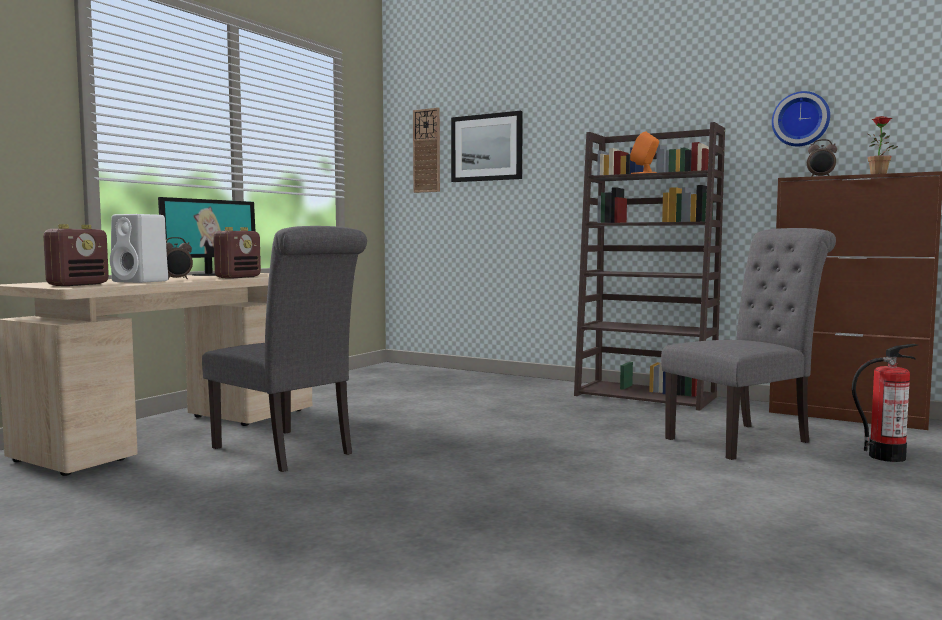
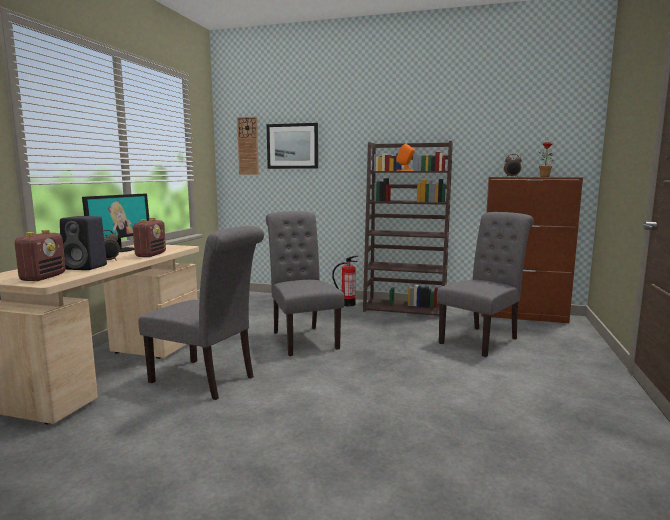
camera: 15 degrees left, 5 degrees up
(142, 281) = (87, 267): white speaker -> black speaker
(455, 419) = (302, 338): none -> grey chair
(801, 119) = (498, 139): wall clock -> none
(886, 457) = (562, 346): fire extinguisher -> fire extinguisher (348, 304)

